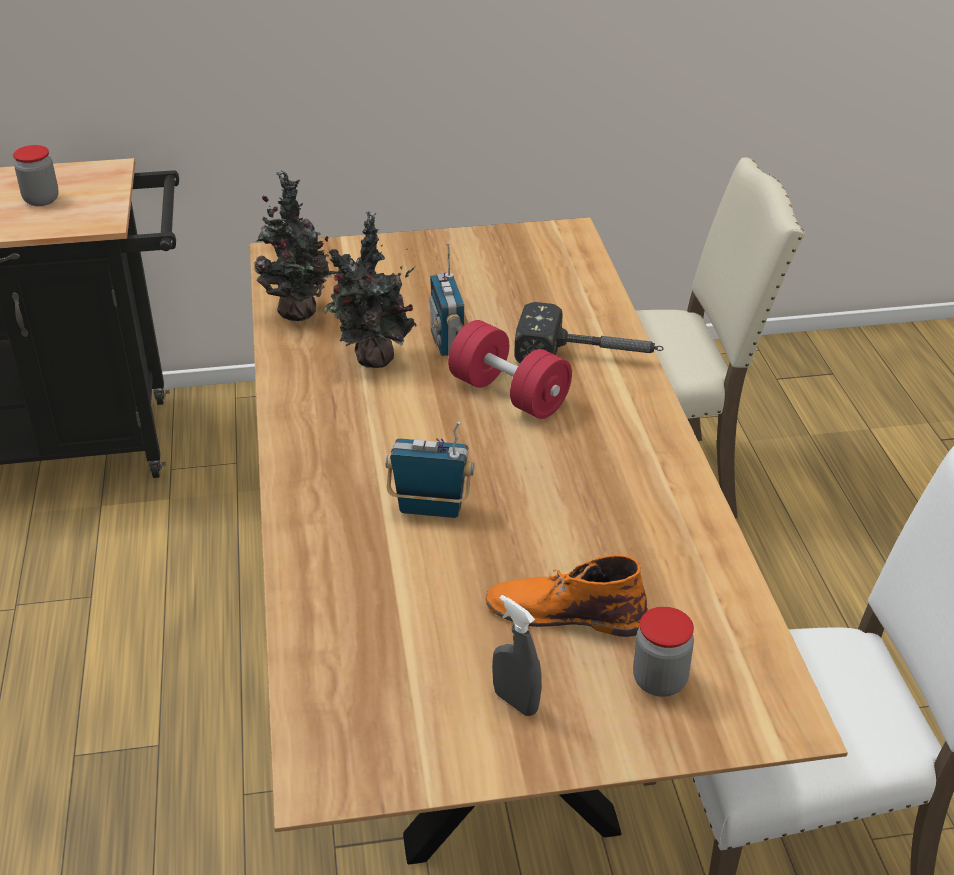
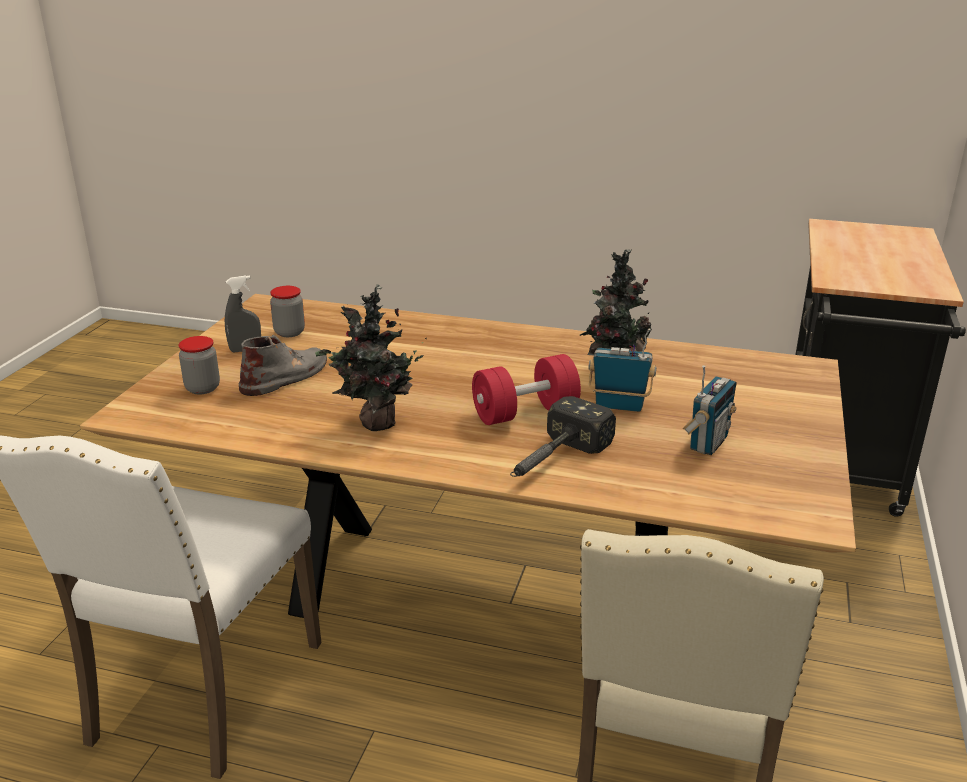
camera: 115 degrees right, 10 degrees down
(41, 200) = (879, 268): jar -> jar (289, 332)
(300, 314) = (701, 360): potted plant -> potted plant (375, 424)
(430, 508) = (421, 360): radio -> radio (707, 443)
(565, 612) = (286, 376): orange boot -> grey boot

